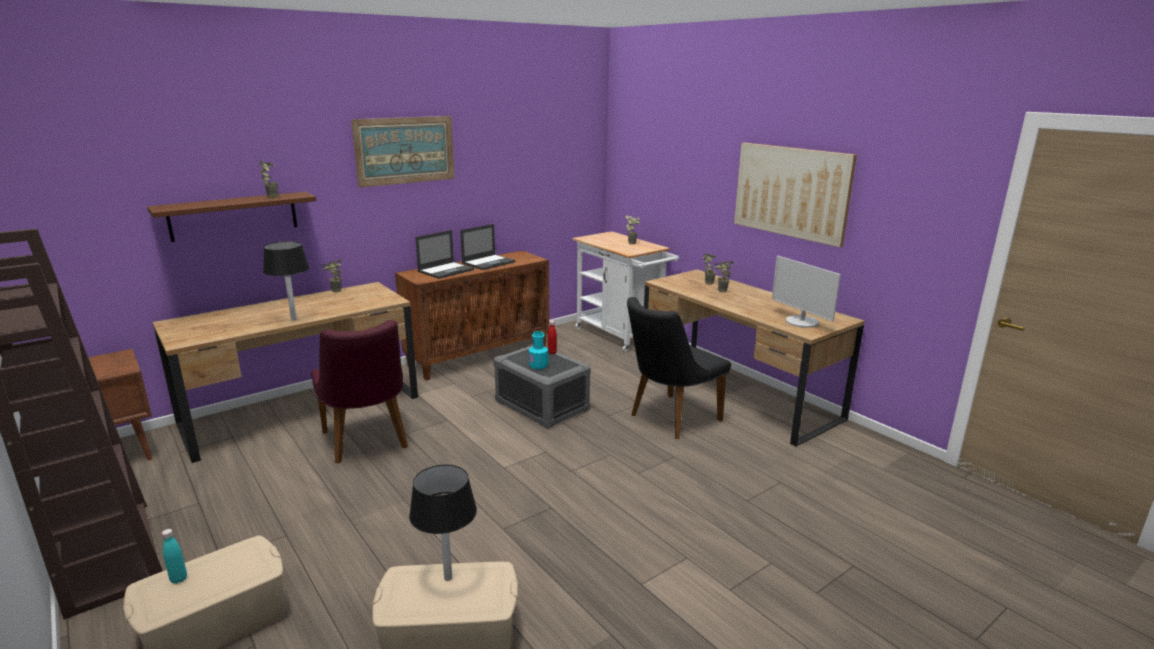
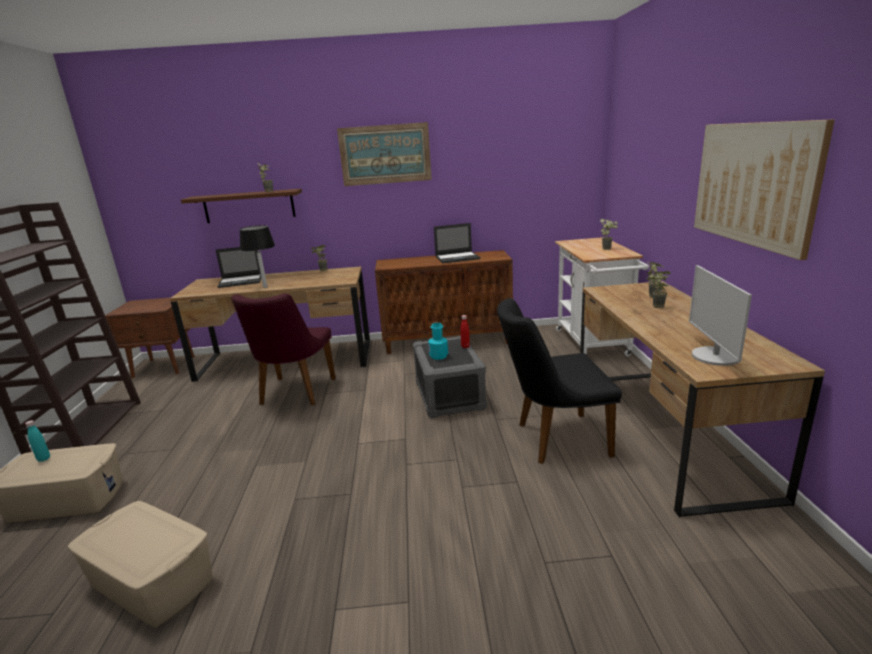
camera: 35 degrees right, 0 degrees up
(446, 270) = (414, 261): laptop -> laptop (241, 281)
(448, 578) = (153, 527): black table lamp -> none

